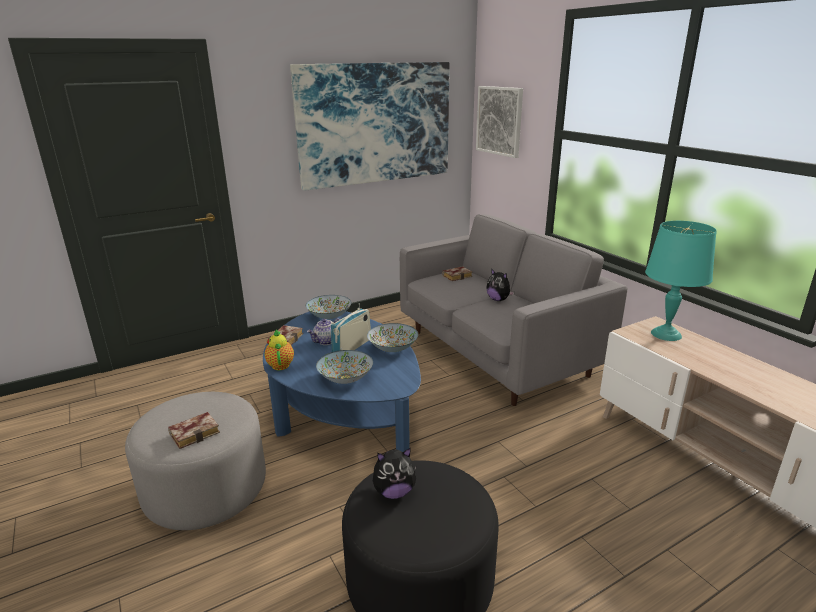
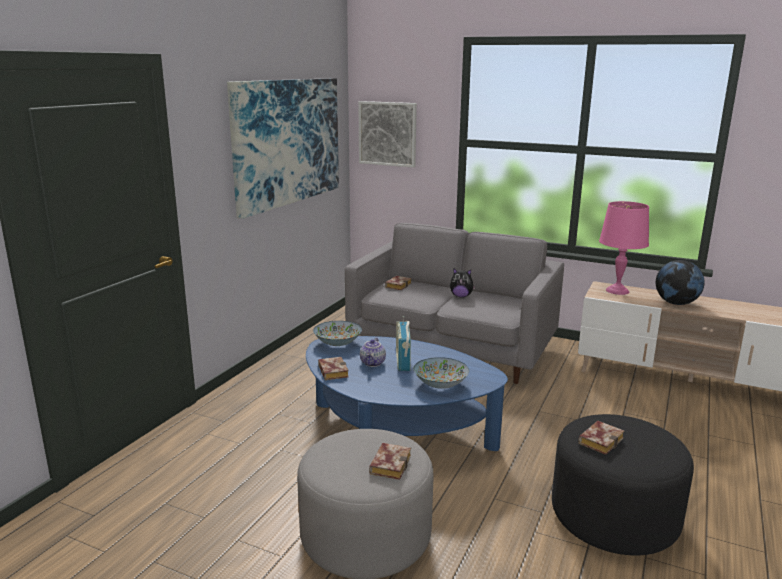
camera: 35 degrees left, 5 degrees down
(280, 364) = (366, 392): teapot -> none
(393, 348) = (438, 352): bowl -> none
(394, 492) = (600, 440): plush toy -> book
(666, 334) = (617, 291): turquoise table lamp -> pink table lamp
(723, 369) = (676, 303): none -> globe

